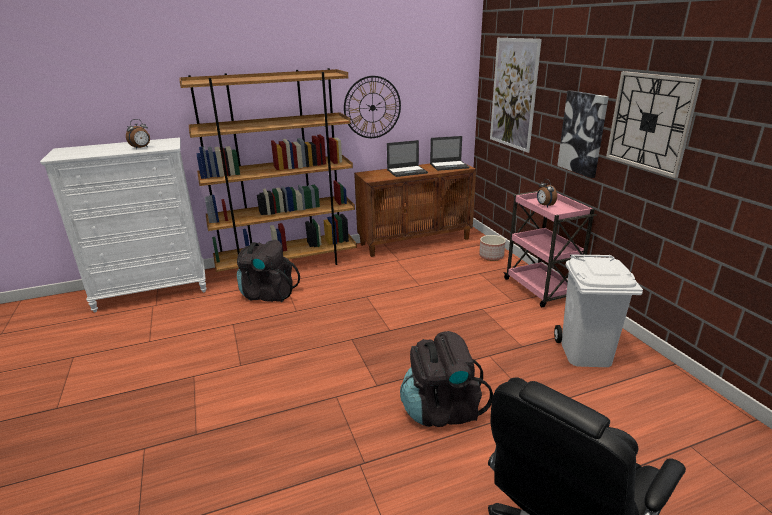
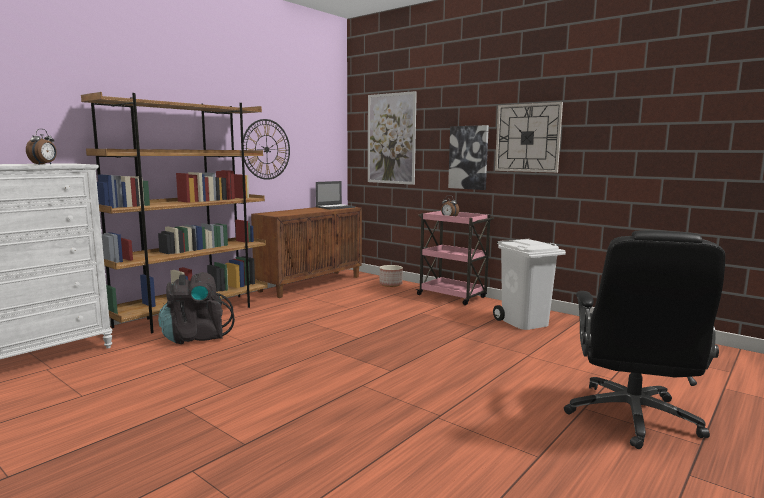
camera: 30 degrees left, 15 degrees down
(407, 171) = (303, 211): laptop -> none
(442, 410) = (463, 371): black backpack -> none

